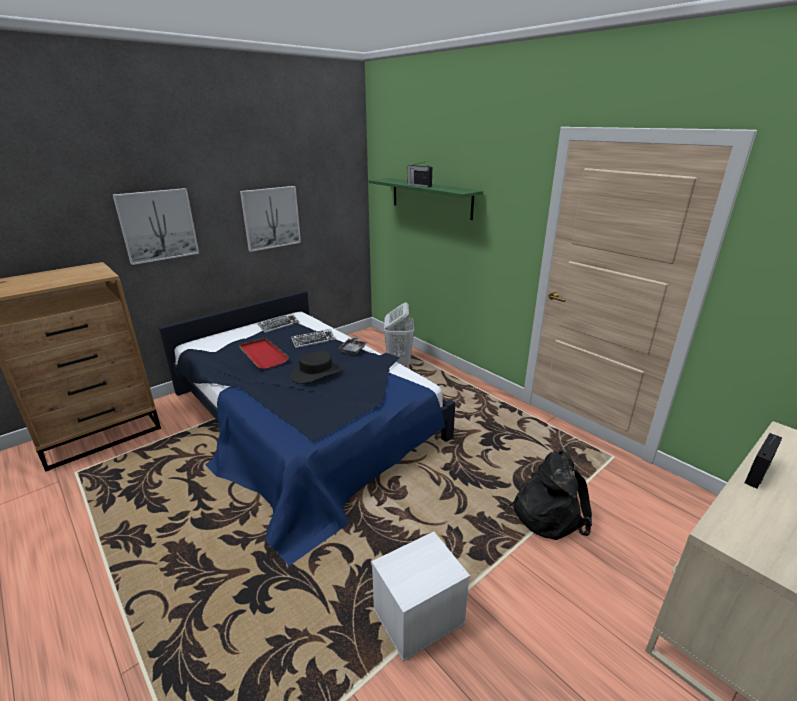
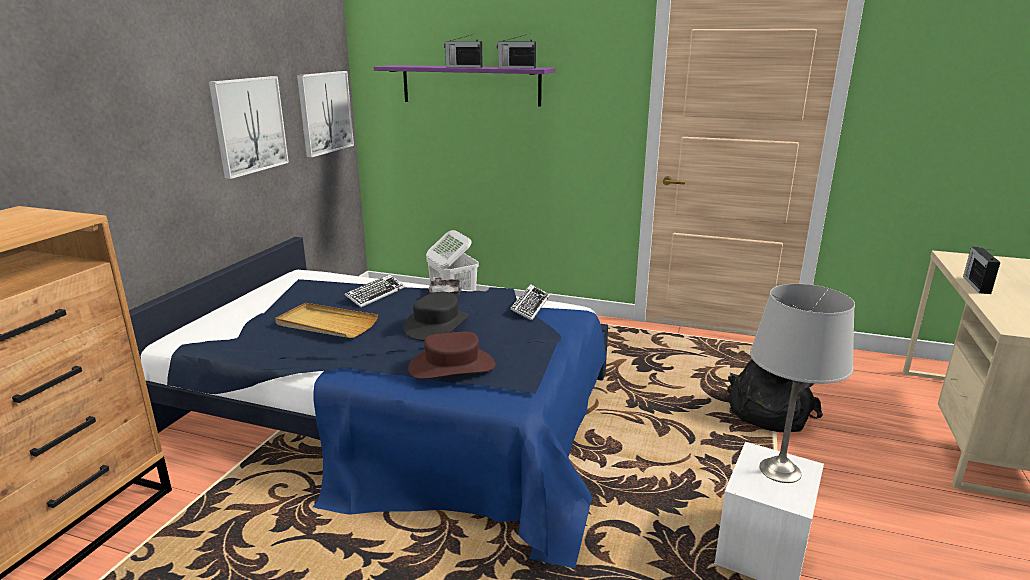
camera: 30 degrees left, 5 degrees down
(158, 225) = (99, 138): picture -> picture (325, 112)
(263, 355) = (326, 324): red tray -> beige tray
(279, 325) = (295, 288): keyboard -> keyboard (530, 306)
(291, 405) = (452, 366): none -> brown hat
(429, 564) = (779, 470): none -> grey table lamp
(431, 198) = (470, 85): green shelf -> purple shelf
(449, 190) = (516, 68): none -> radio

